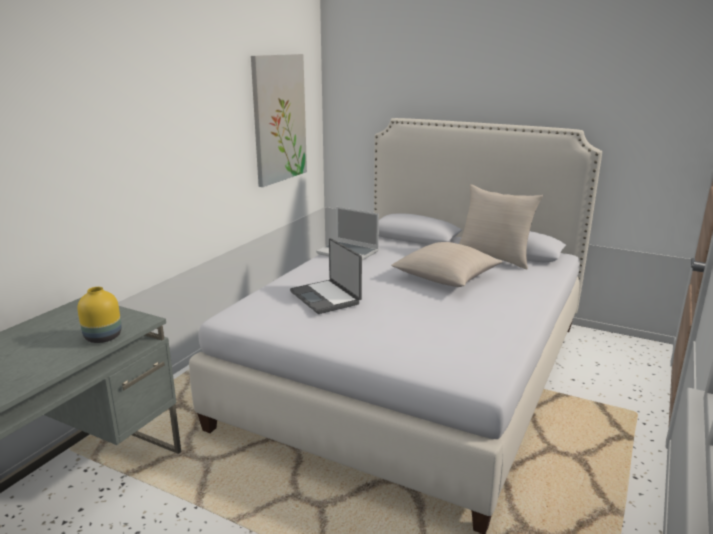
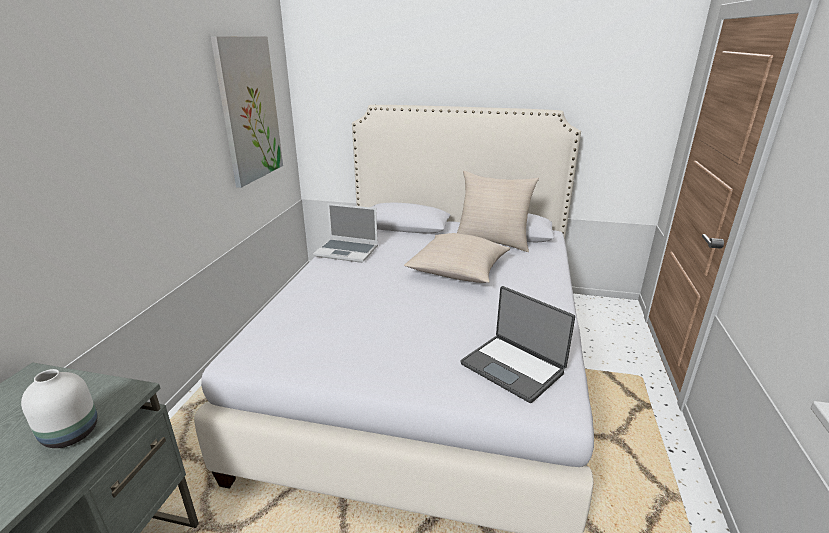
camera: 15 degrees left, 5 degrees up
(102, 337) = (69, 434): yellow vase -> white vase
(326, 297) = (345, 313): laptop -> laptop (513, 367)

